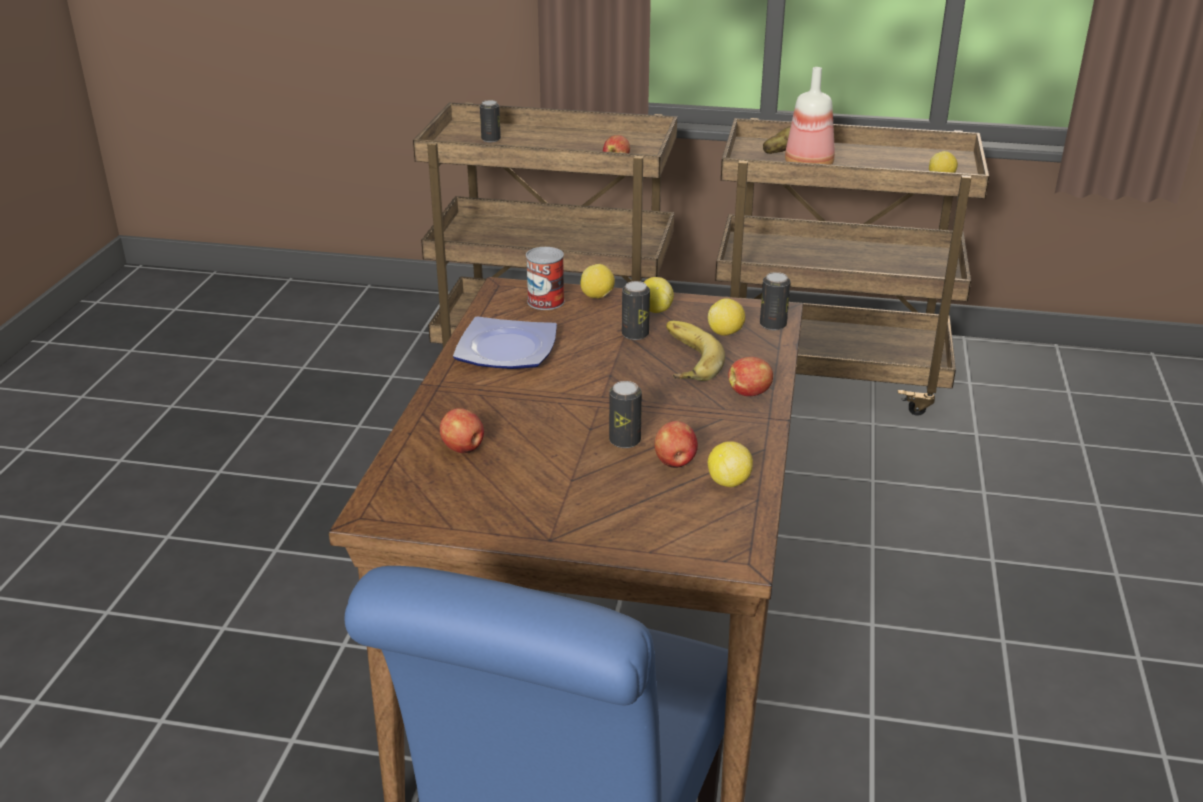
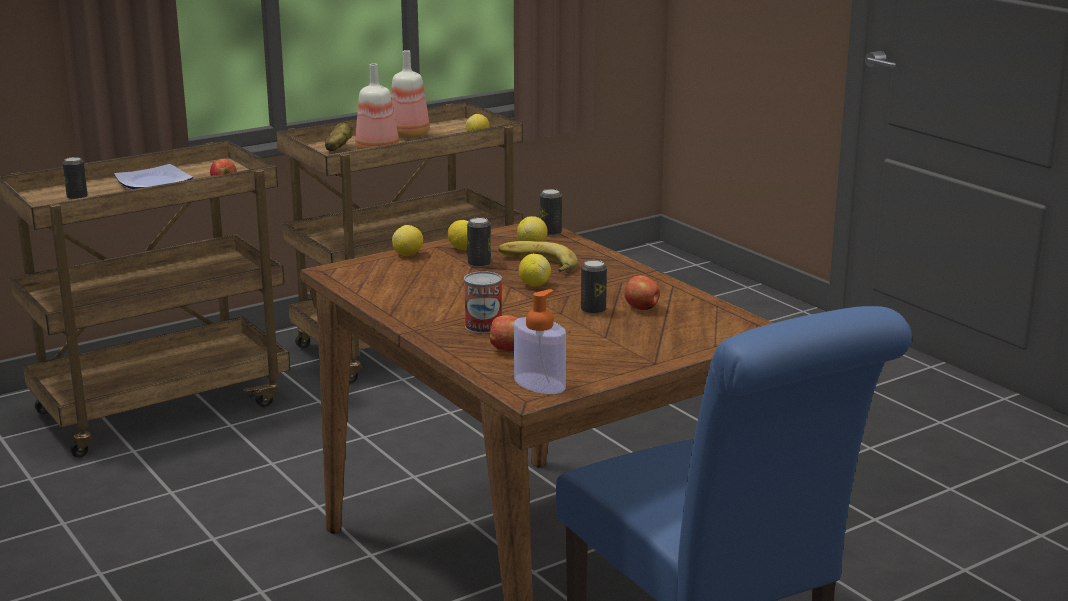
camera: 45 degrees left, 10 degrees down
(408, 504) = (539, 384): none -> soap dispenser
(508, 349) = (415, 298): plate -> plate (154, 183)
(546, 301) = (378, 268): can -> can (483, 326)
(728, 481) = (687, 304): lemon -> lemon (534, 284)
(750, 393) = (610, 266): apple -> none
(873, 156) = (407, 135): none -> bottle

